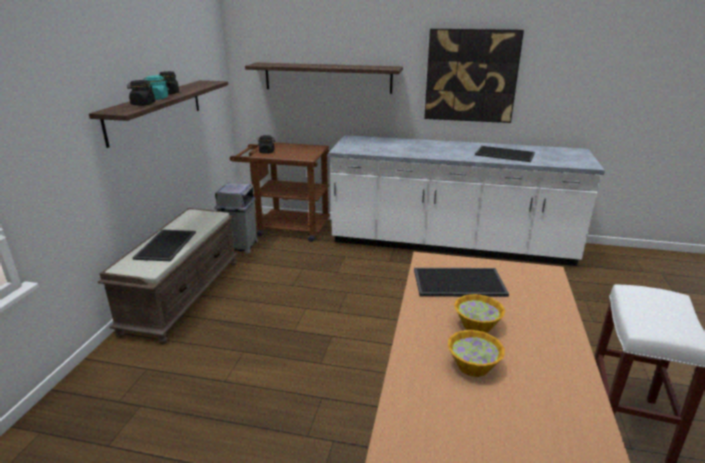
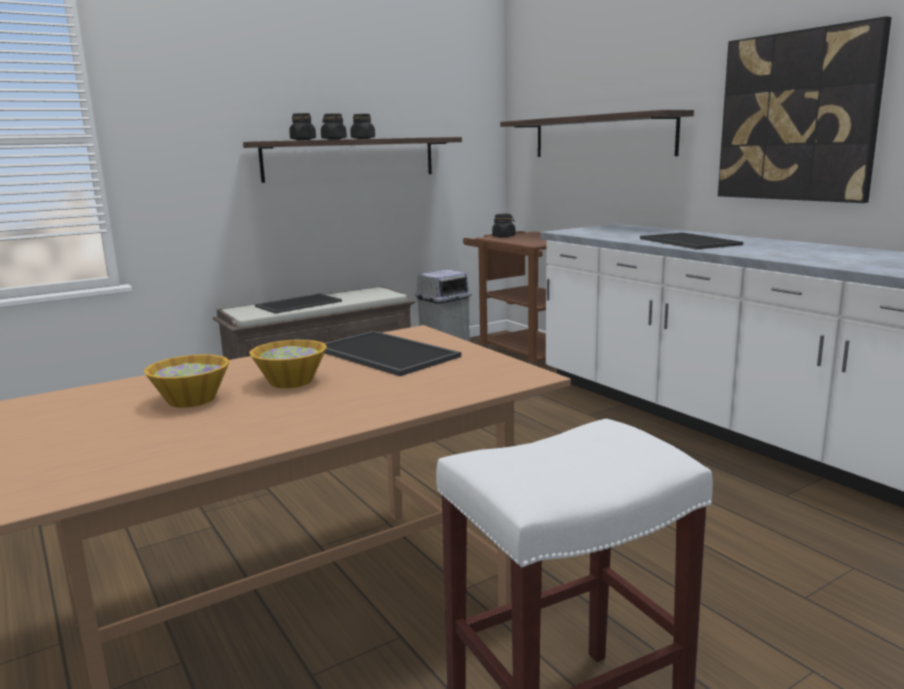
camera: 45 degrees right, 10 degrees down
(157, 98) = (333, 139): turquoise jar -> black jar
(503, 154) = (804, 253): tray -> tray (687, 242)

